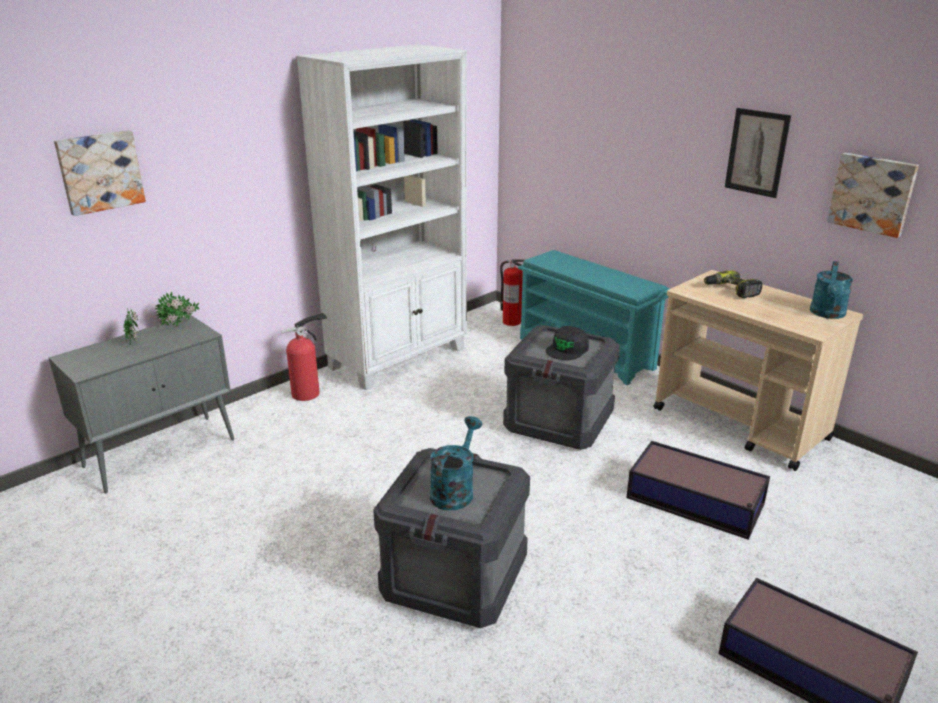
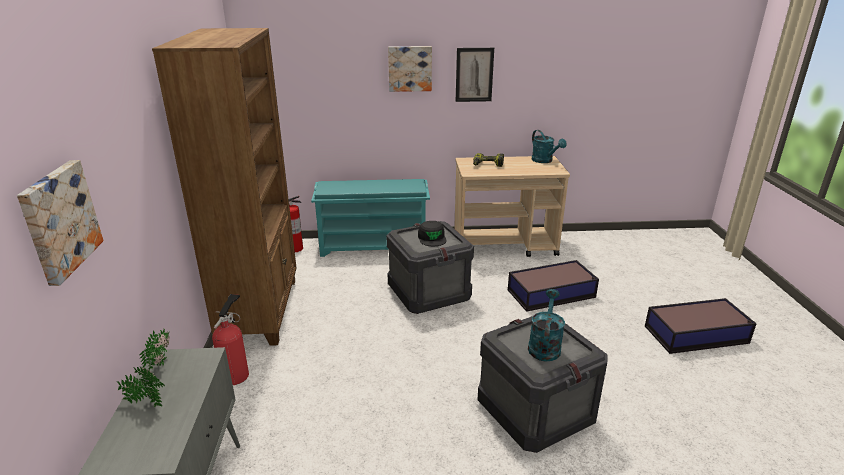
camera: 50 degrees left, 0 degrees up
(399, 358) = (261, 310): white bookcase -> brown bookcase
(455, 490) = (544, 345): turquoise watering can -> turquoise watering can turned 45 degrees clockwise
(872, 193) = (548, 86): picture -> picture (410, 68)

